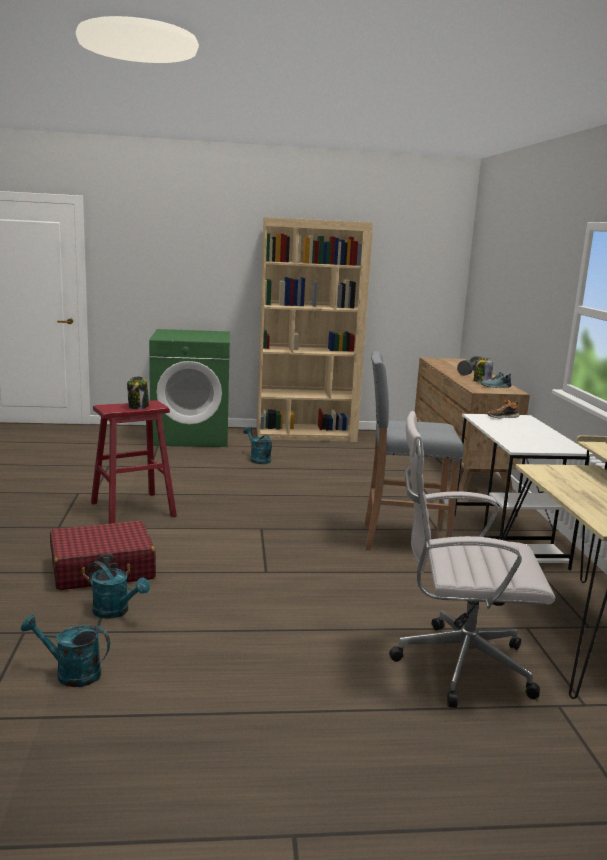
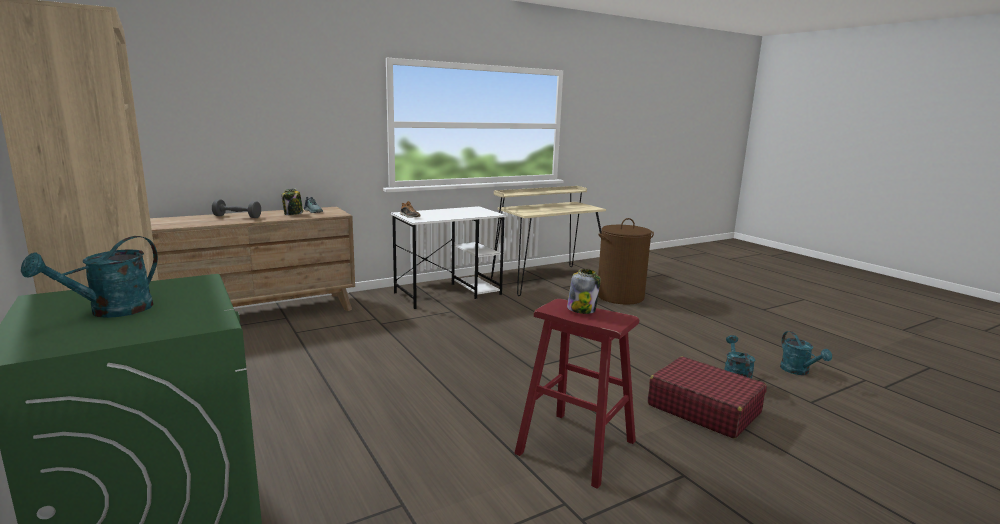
camera: 115 degrees left, 0 degrees up
(258, 459) = (303, 421): turquoise watering can -> turquoise watering can (111, 311)
(402, 539) = (486, 318): grey stool -> none
(456, 665) = (620, 297): white office chair -> brown laundry basket

